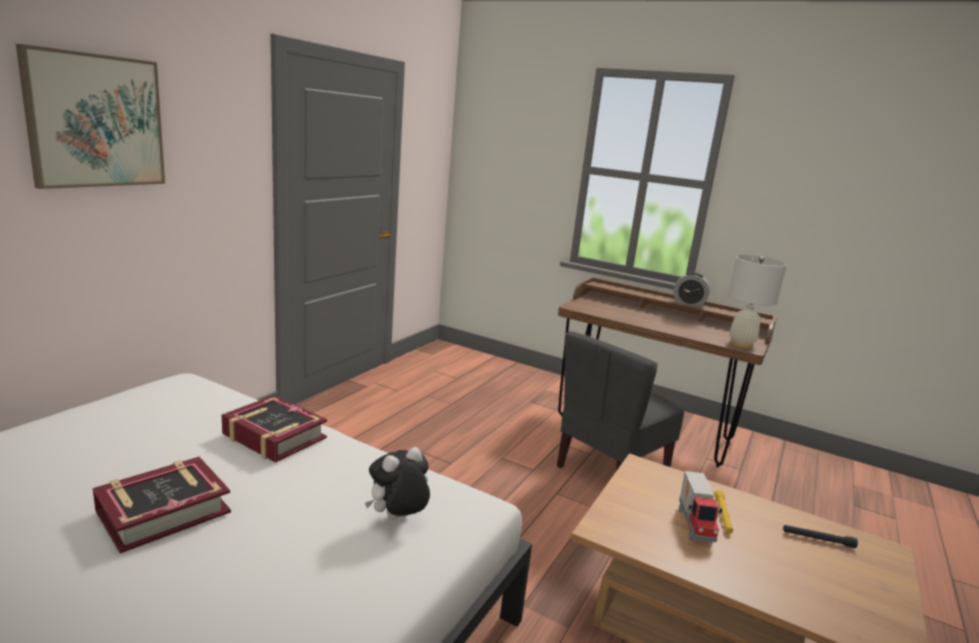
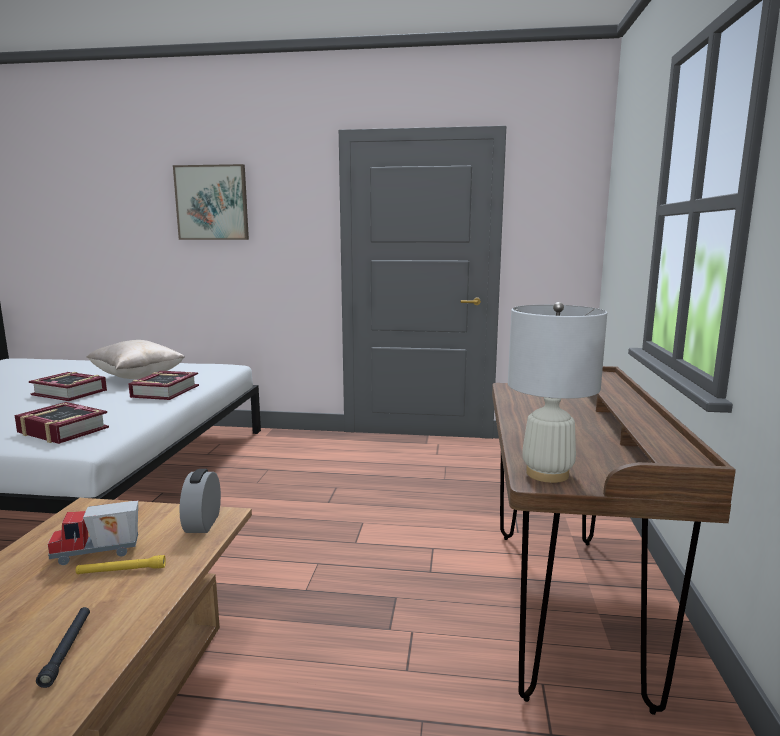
camera: 70 degrees right, 5 degrees down
(135, 449) = (137, 377): none -> beige pillow
(398, 519) = (62, 430): plush toy -> book
(610, 470) = (403, 591): grey chair -> none
(689, 303) = (636, 413): alarm clock -> alarm clock (202, 523)

